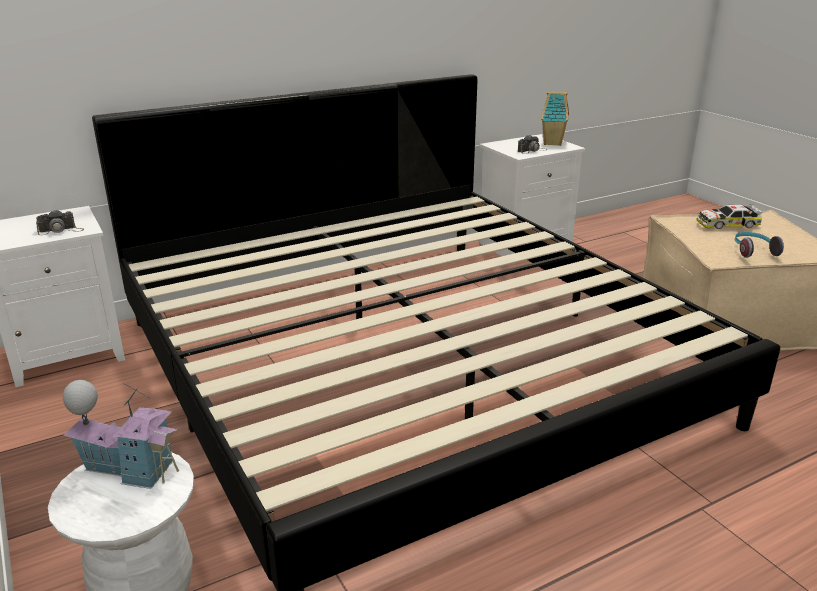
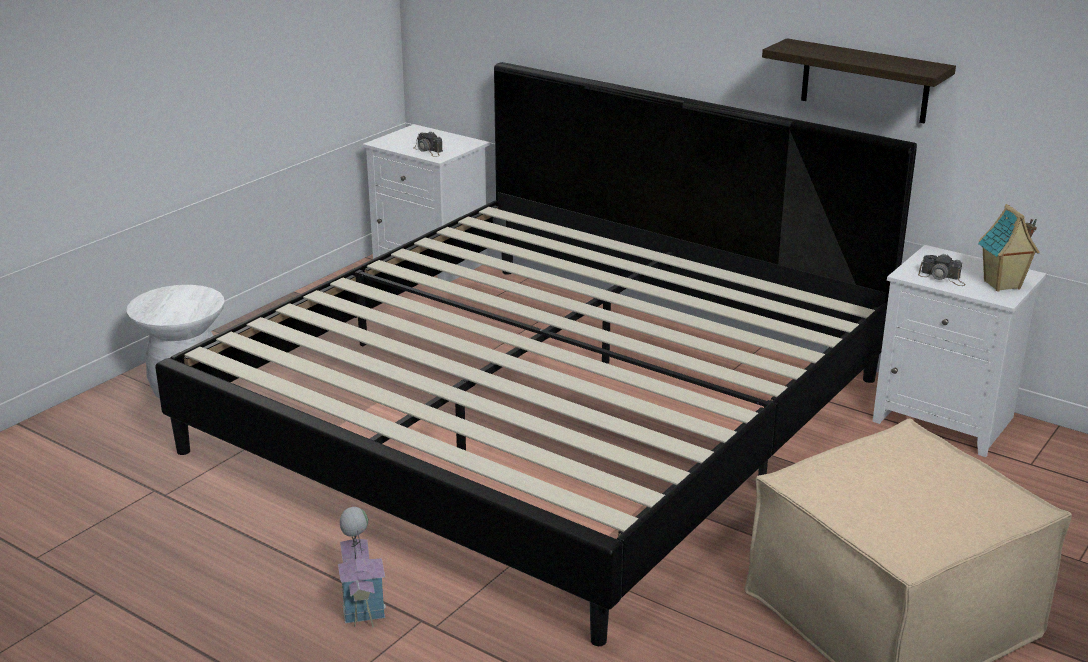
camera: 65 degrees right, 0 degrees up
(130, 468) = (197, 299): toy house -> toy house (362, 600)
(429, 41) = (865, 81): none -> shelf
(727, 224) = (933, 474): toy car -> none
(753, 251) = (848, 500): headphones -> none

